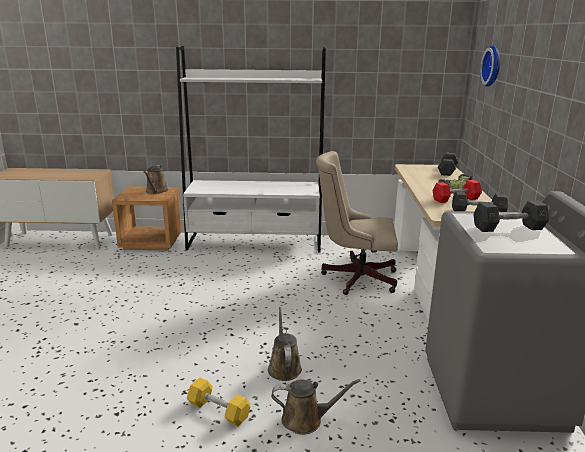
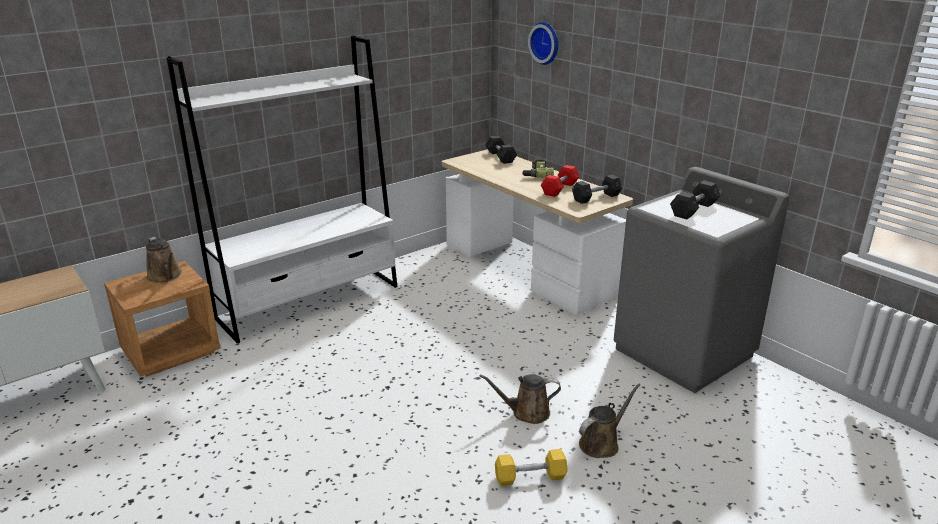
camera: 40 degrees left, 5 degrees up
(284, 367) = (527, 412): brown watering can -> brown watering can turned 45 degrees counterclockwise
(355, 277) = (467, 300): beige office chair -> none

